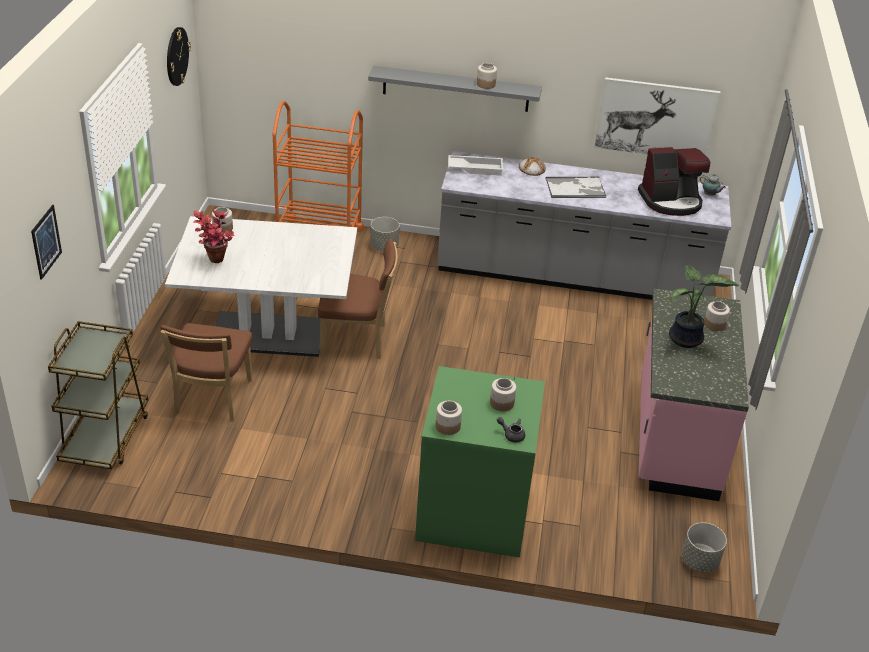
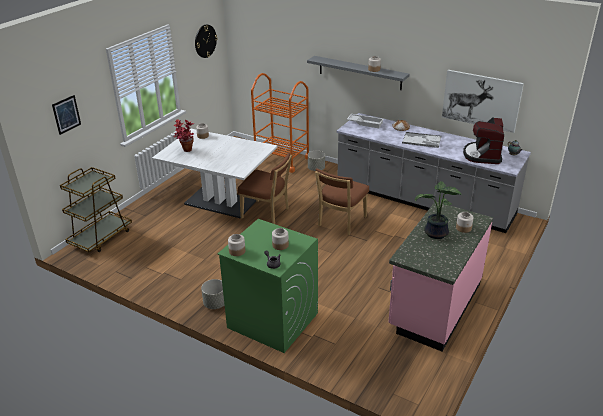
camera: 25 degrees right, 5 degrees down
(211, 399) = (167, 229): brown chair -> brown chair (340, 222)
(671, 201) = (482, 155): coffee machine -> coffee machine turned 90 degrees clockwise
(699, 561) = (404, 386): grey planter -> grey planter (215, 304)

